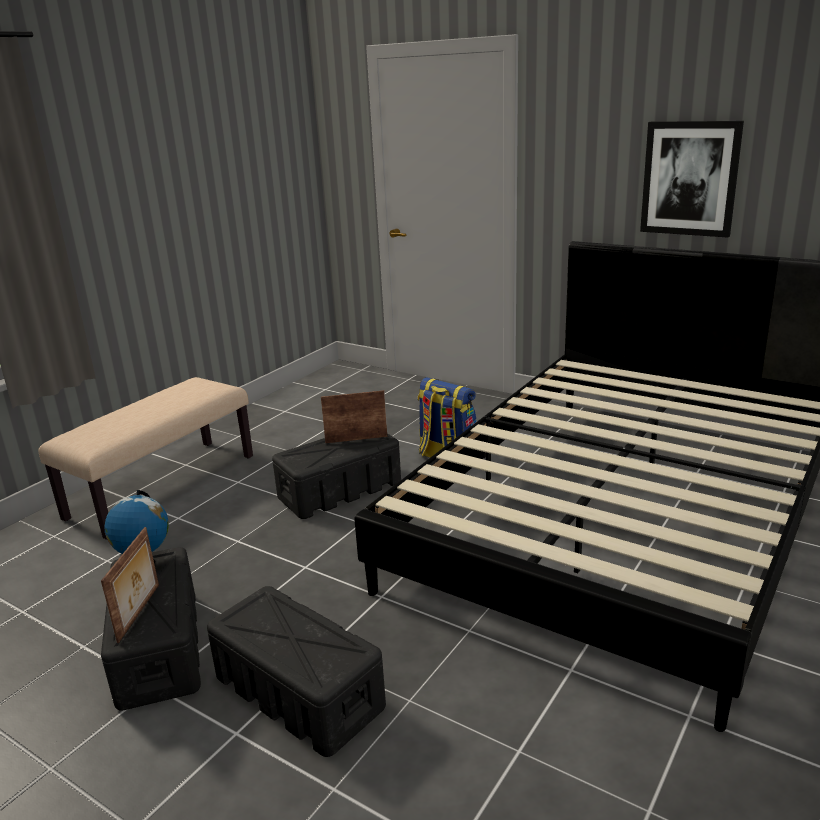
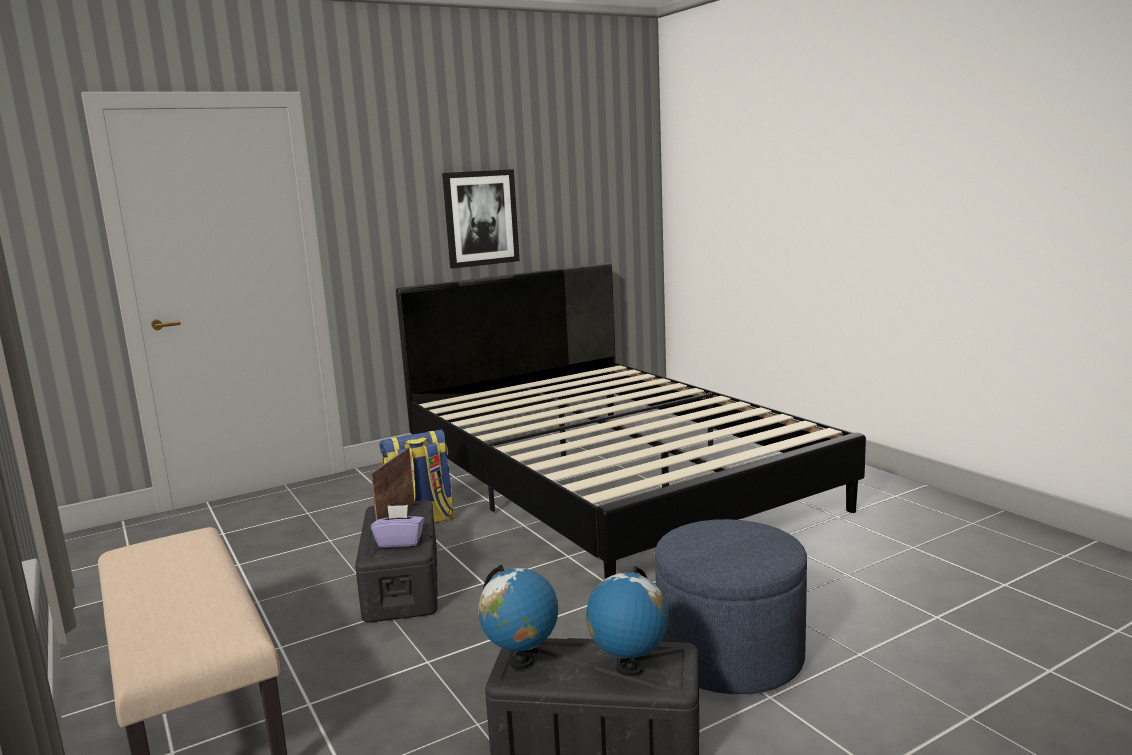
camera: 65 degrees left, 10 degrees down
(140, 612) = (628, 668): picture frame -> globe
(298, 691) = (730, 655): black storage box -> blue ottoman
(313, 456) = (400, 542): none -> purple tissue box

